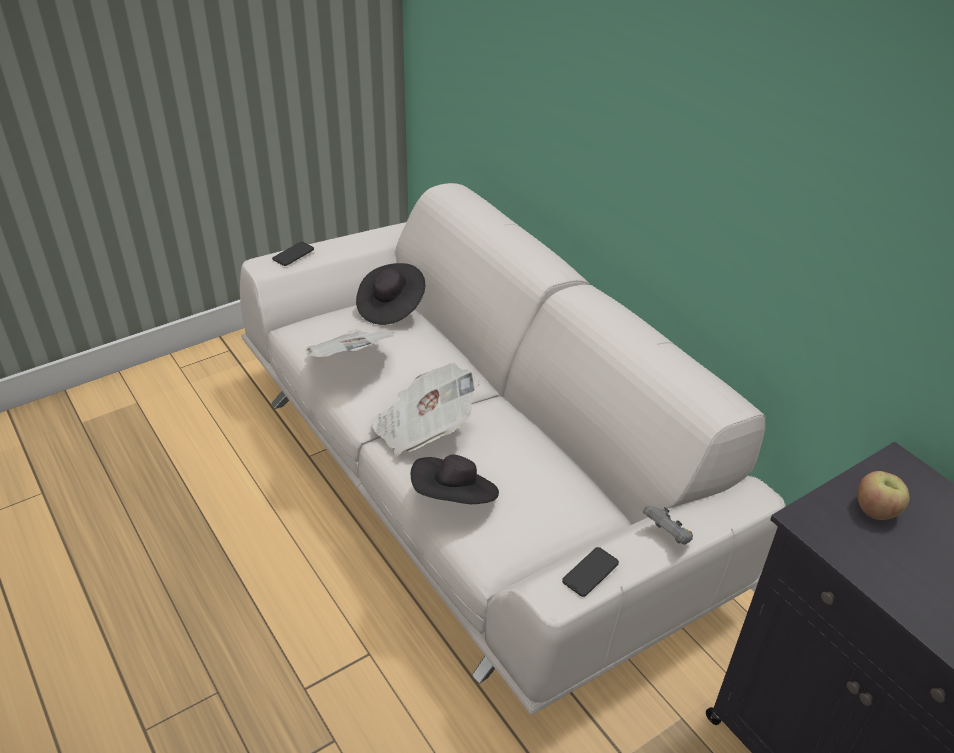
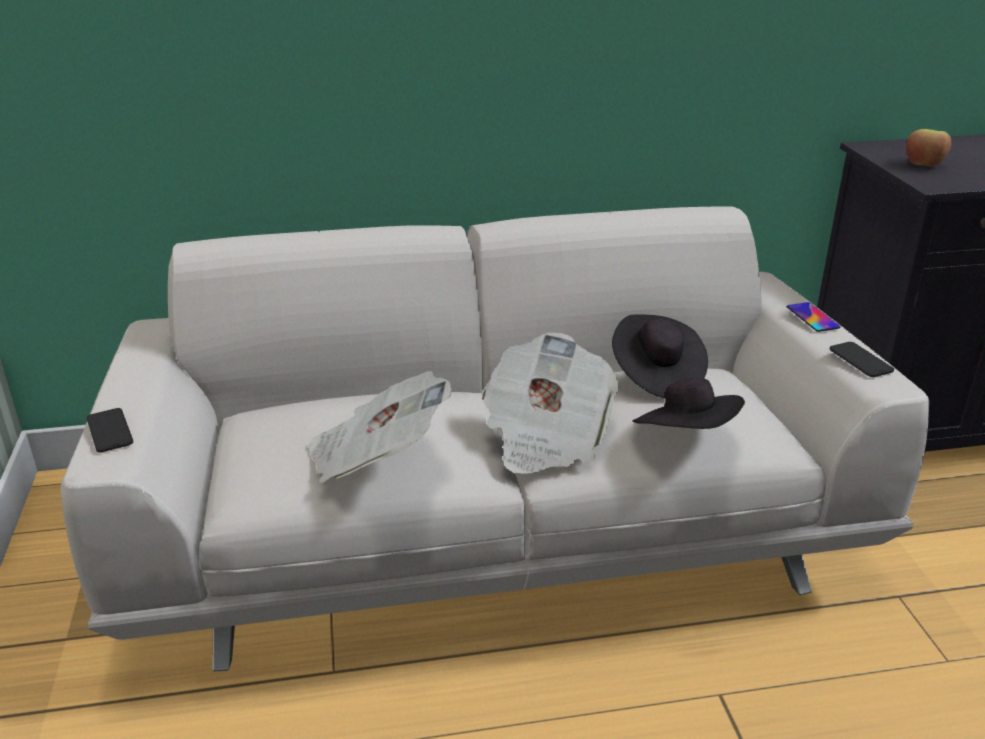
camera: 65 degrees left, 10 degrees down
(391, 307) = (285, 403): black hat -> black hat (656, 376)
(667, 535) = (812, 317): grey game controller -> phone

